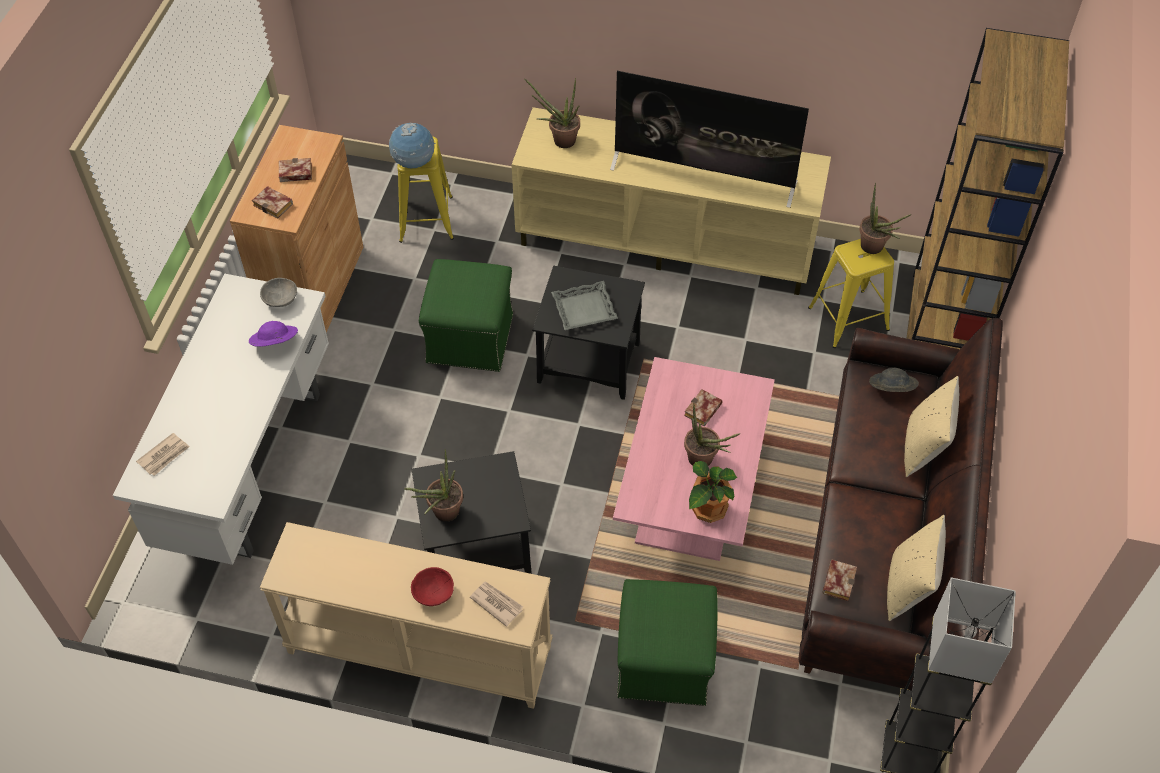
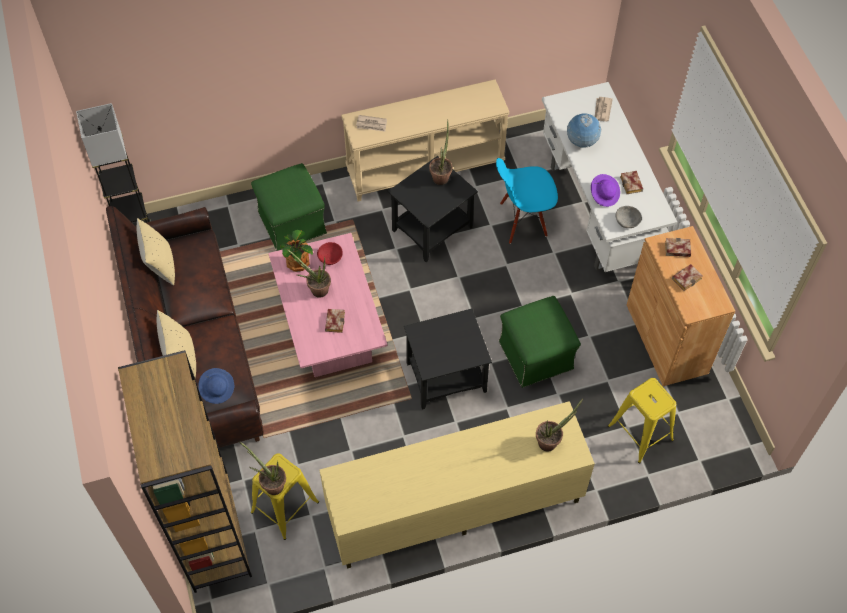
camera: 150 degrees right, 5 degrees up
(351, 501) = (522, 221): none -> blue chair
(414, 163) = (647, 387): globe -> globe (581, 142)
(433, 593) = (407, 114): red bowl -> red bowl (330, 257)
(584, 310) = (448, 338): grey tray -> none
(704, 175) = (424, 464): television -> none
(838, 580) = (202, 250): book -> book (632, 185)
(891, 389) = (217, 389): grey hat -> blue hat

